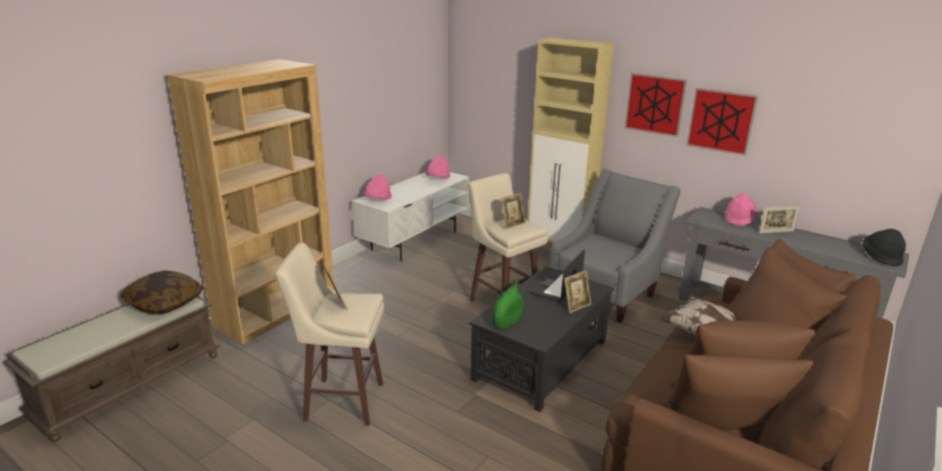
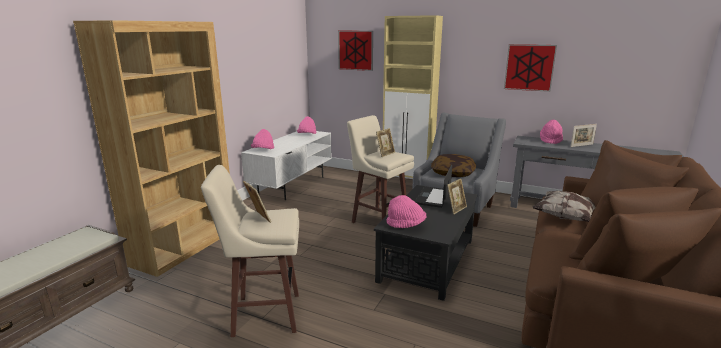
camera: 10 degrees left, 5 degrees down
(165, 303) = (78, 241): pillow -> pillow (453, 173)
(507, 322) = (406, 225): green vase -> pink hat
(655, 104) = (477, 60): picture -> picture (355, 50)
(881, 257) = (664, 154): black hat -> none

